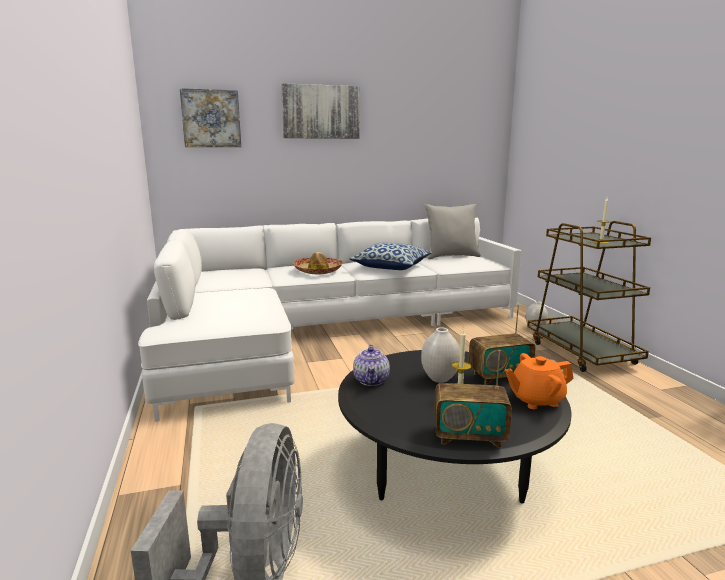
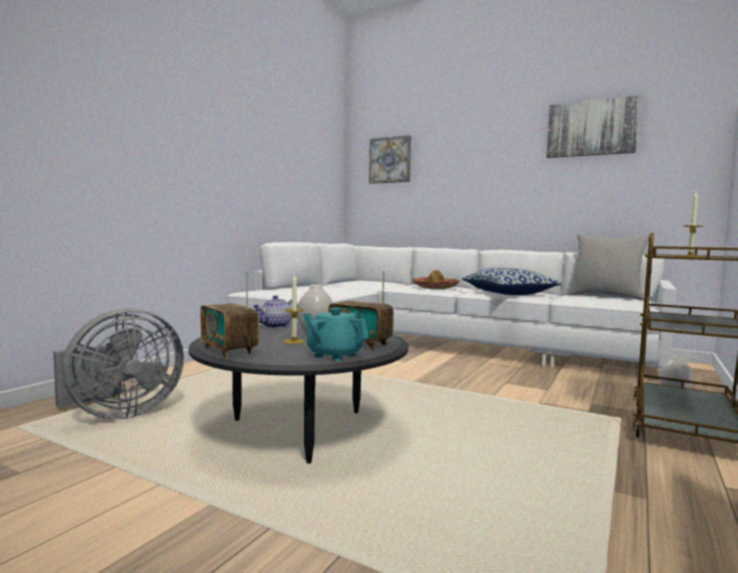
camera: 45 degrees right, 10 degrees down
(321, 112) = (480, 146): picture -> picture (591, 128)
(536, 400) = (334, 355): orange teapot -> turquoise teapot

